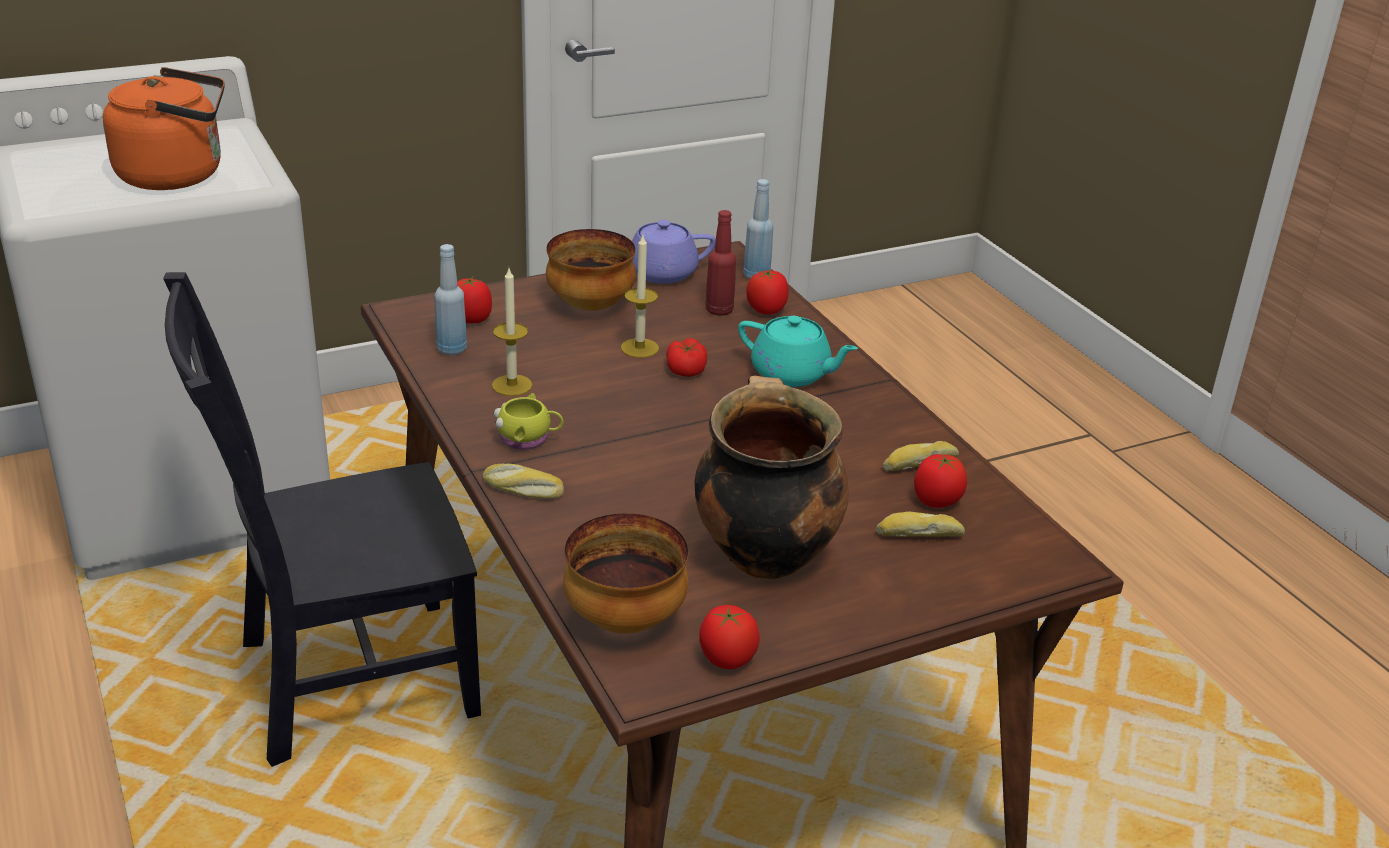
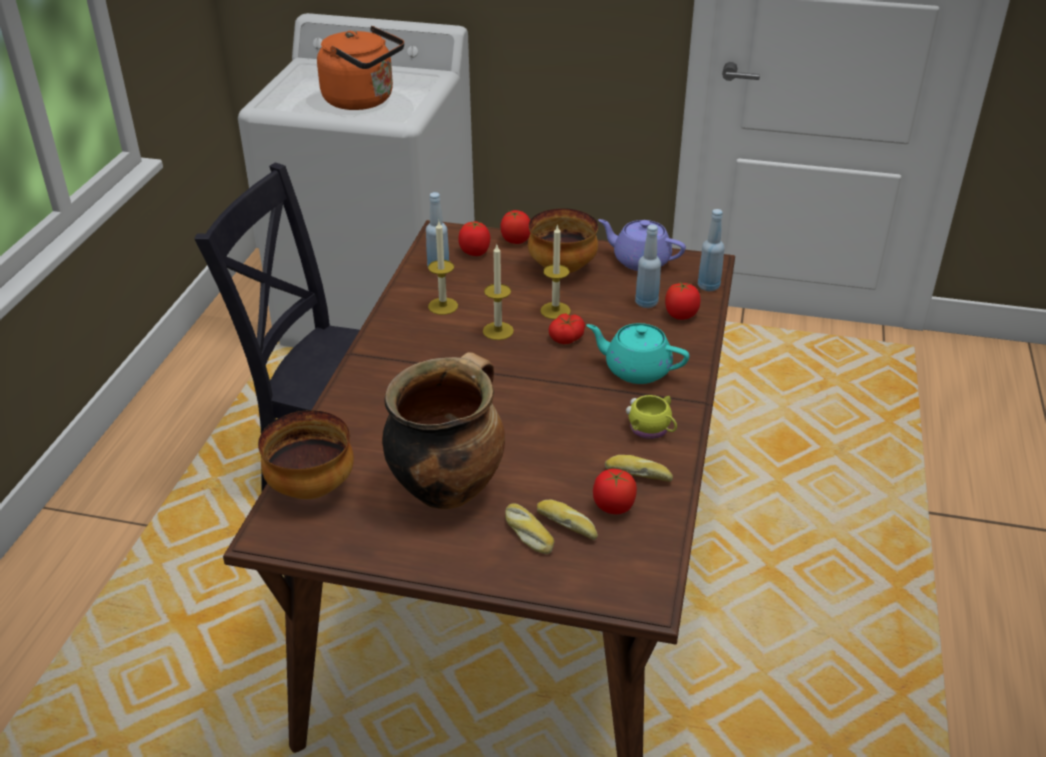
camera: 40 degrees right, 5 degrees up
(522, 490) = (361, 378): bread -> bread (527, 534)
(528, 439) = (407, 346): yellow mug -> yellow mug (652, 430)
(607, 388) = (498, 331): none -> candle
(719, 310) = (646, 303): red bottle -> blue bottle
(726, 659) = (334, 543): tomato -> tomato (515, 240)
(792, 374) = (636, 369): turquoise teapot -> turquoise teapot turned 135 degrees clockwise

